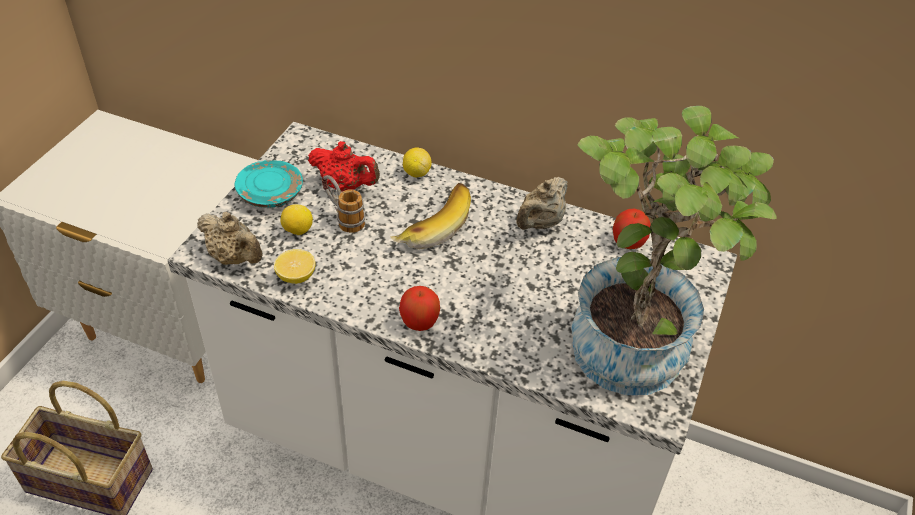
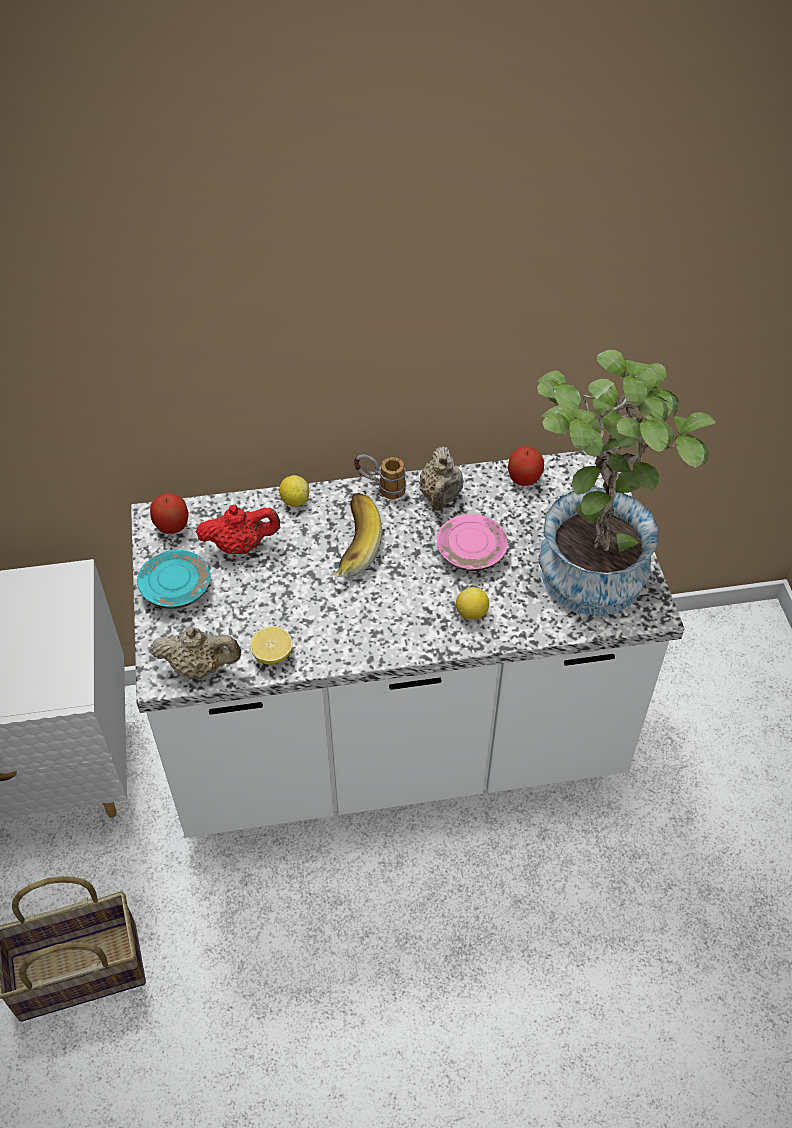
camera: 30 degrees left, 5 degrees up
(297, 230) = (235, 611): lemon -> lemon (471, 613)
(343, 218) = (265, 578): mug -> mug (380, 488)
(419, 322) = (412, 638): apple -> apple (172, 526)
(530, 278) = (471, 551): none -> pink plate

